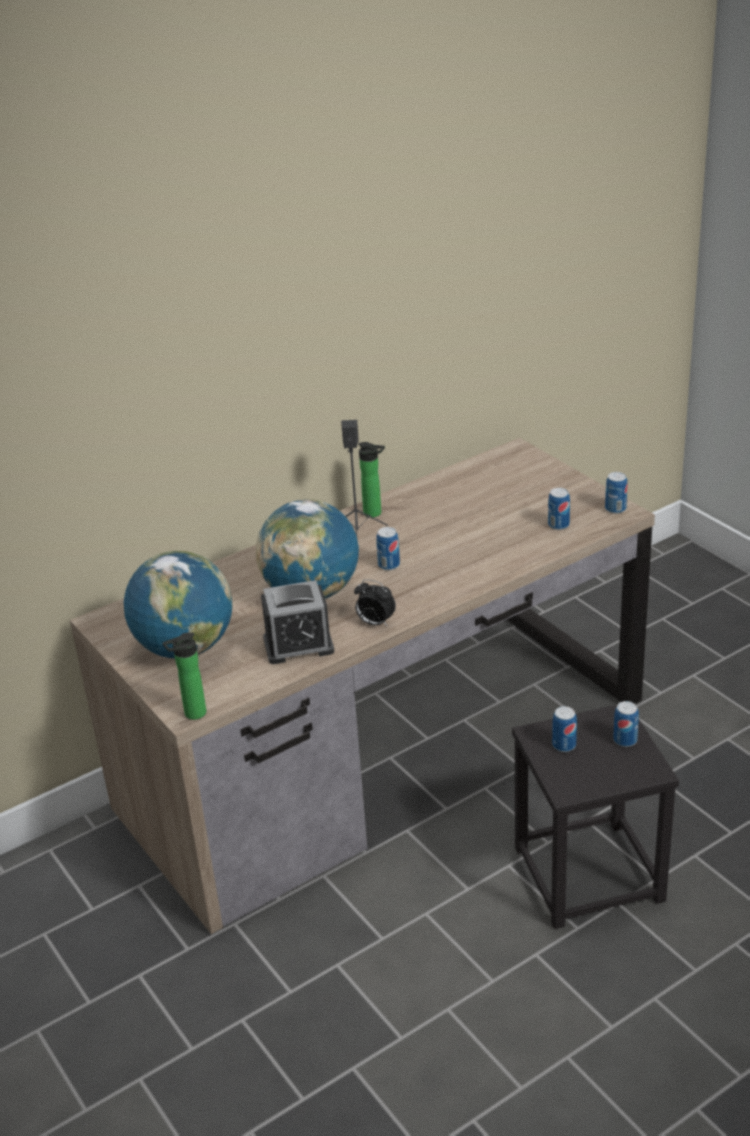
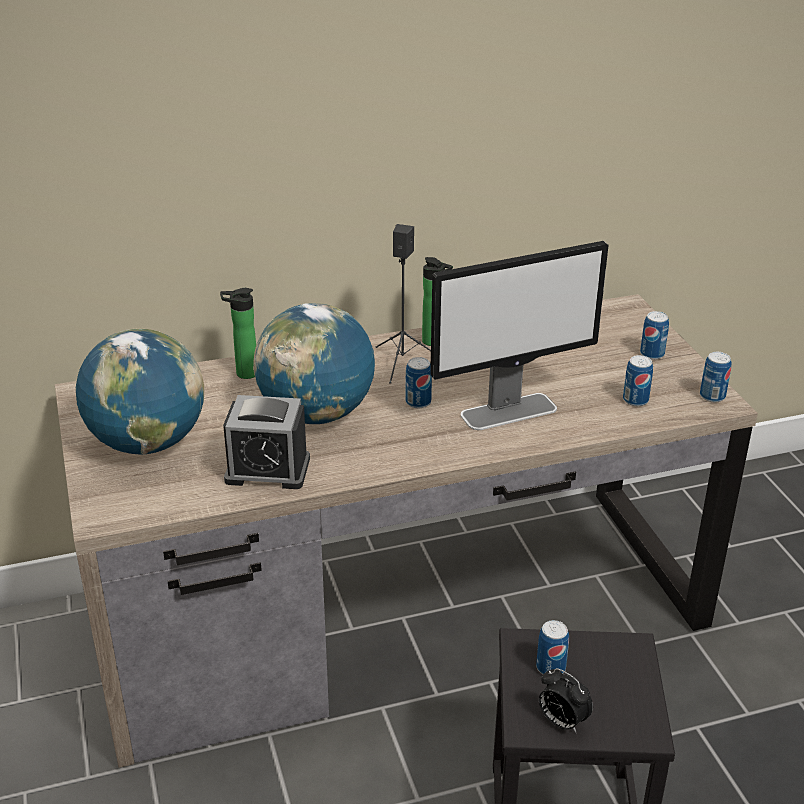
camera: 15 degrees right, 0 degrees up
(192, 714) = (106, 520): bottle -> bottle (243, 374)
(375, 623) = (366, 464): alarm clock -> alarm clock (561, 722)
(465, 556) = (510, 411): none -> monitor
(625, 740) = (628, 682): can -> can (652, 354)

